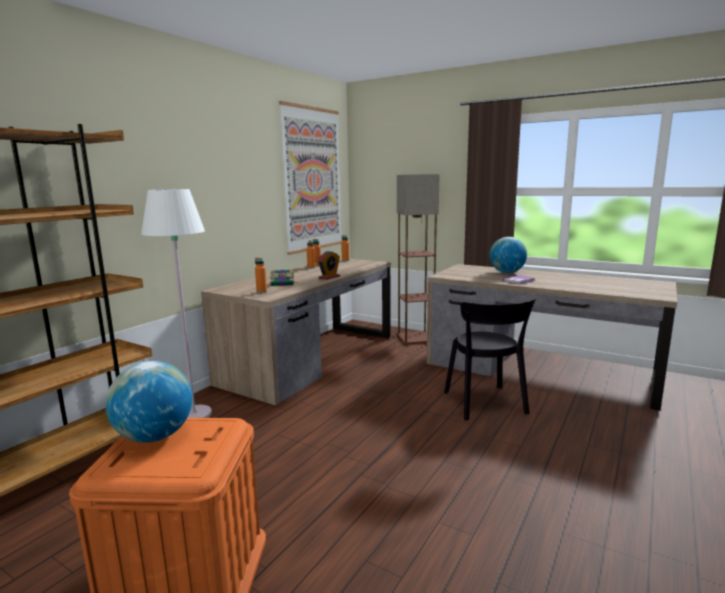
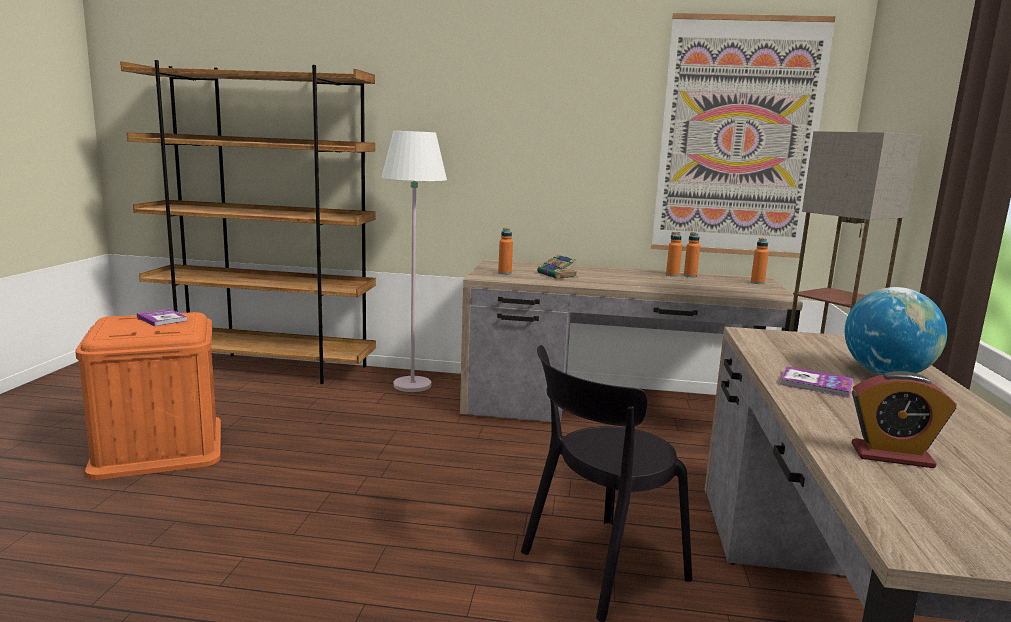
camera: 65 degrees right, 0 degrees up
(155, 437) = (162, 319): globe -> book
(329, 277) = (625, 286): alarm clock -> alarm clock (891, 456)

